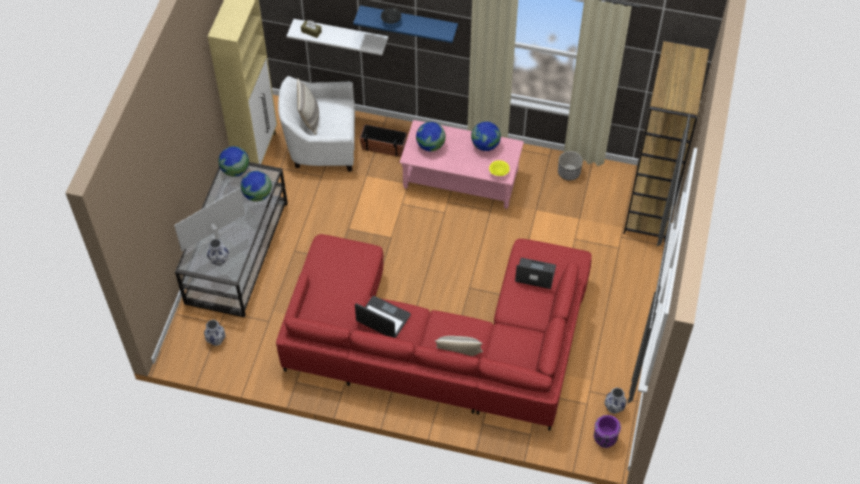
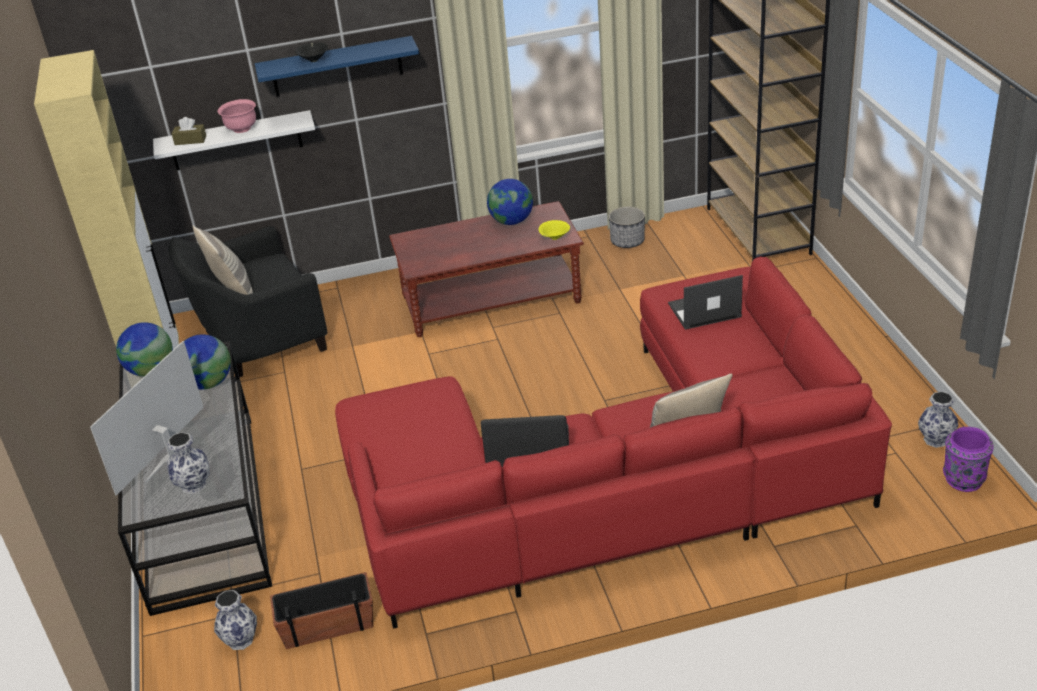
camera: 25 degrees left, 20 degrees down
(321, 144) = (260, 339): white armchair -> black armchair
(342, 35) = (241, 129): none -> pink bowl
(384, 146) = (355, 309): planter -> planter (327, 625)
(430, 145) = (435, 248): globe -> none
(460, 179) = (490, 300): pink coffee table -> brown coffee table

